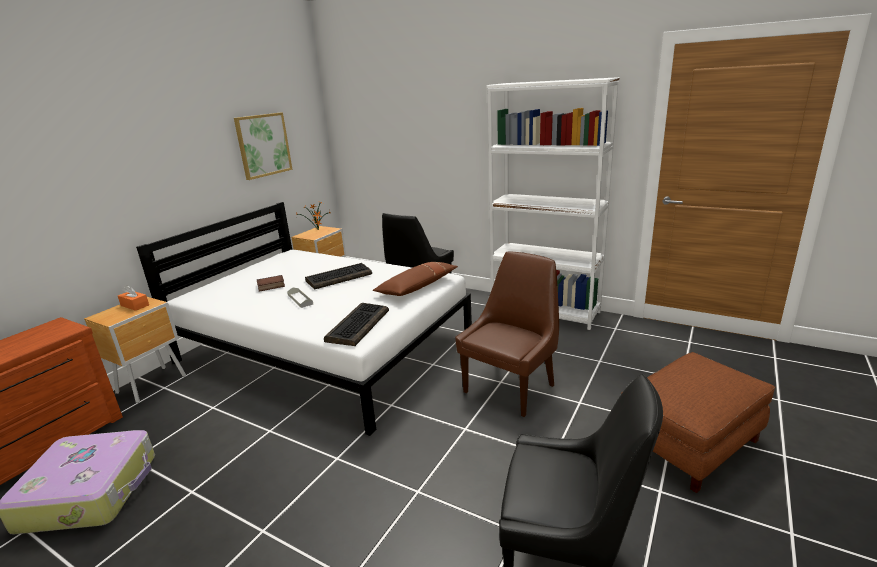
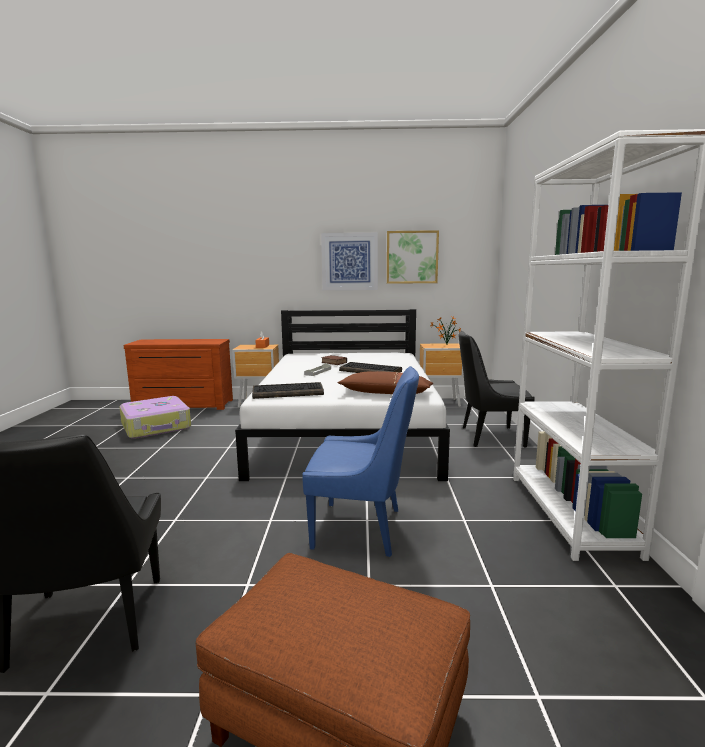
camera: 60 degrees right, 10 degrees down
(202, 161) = (349, 261): none -> picture
(511, 387) = (361, 528): brown chair -> blue chair

